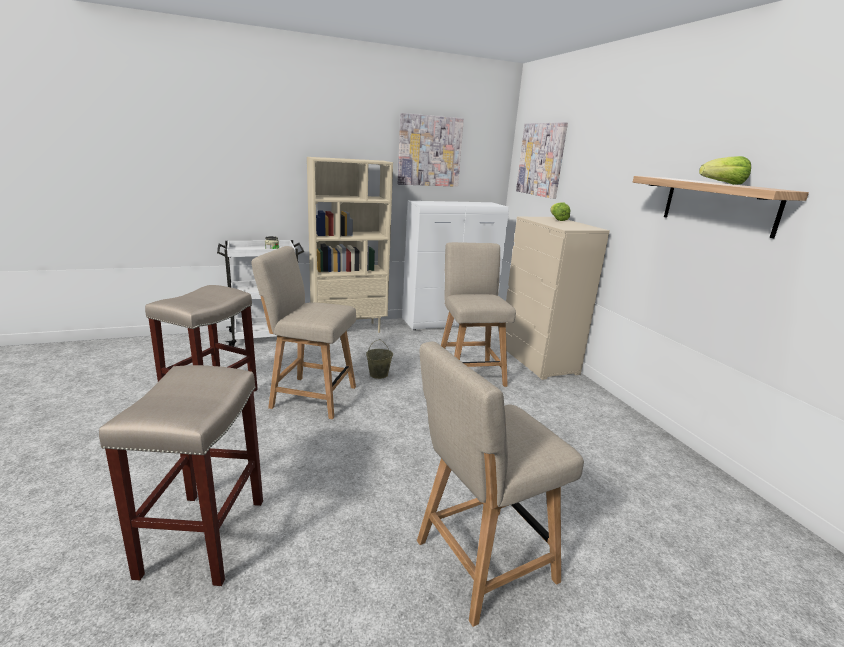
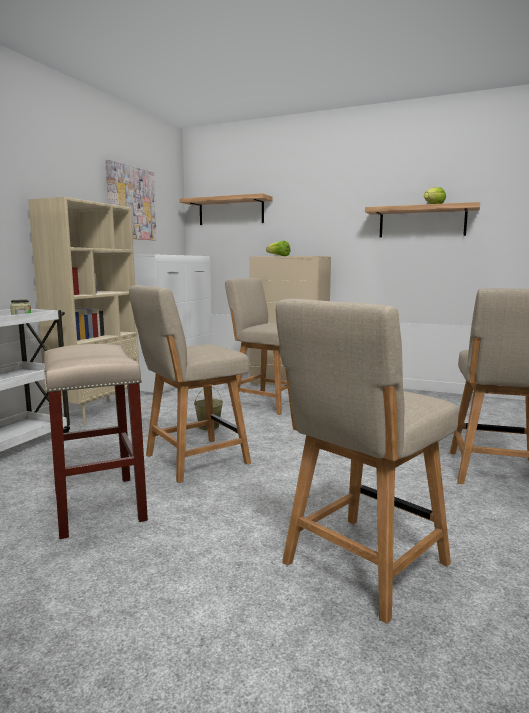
camera: 45 degrees left, 10 degrees down
(204, 535) = (361, 567): beige stool -> beige chair
(541, 159) = (231, 211): picture -> shelf

